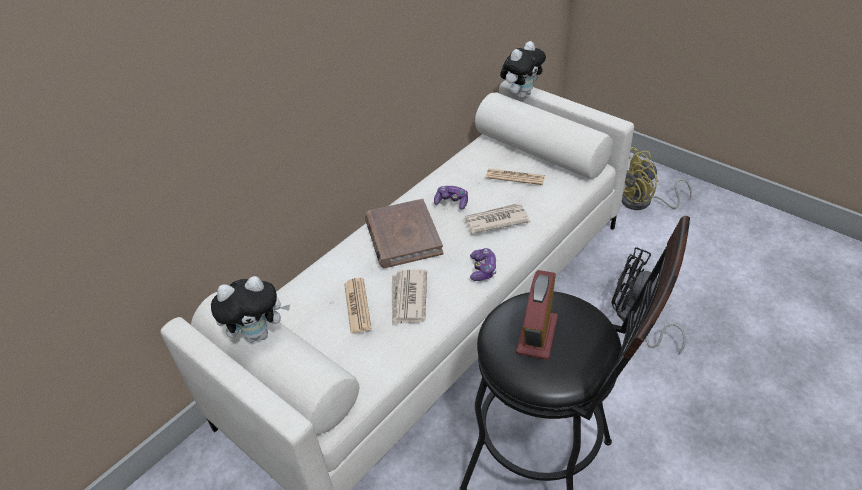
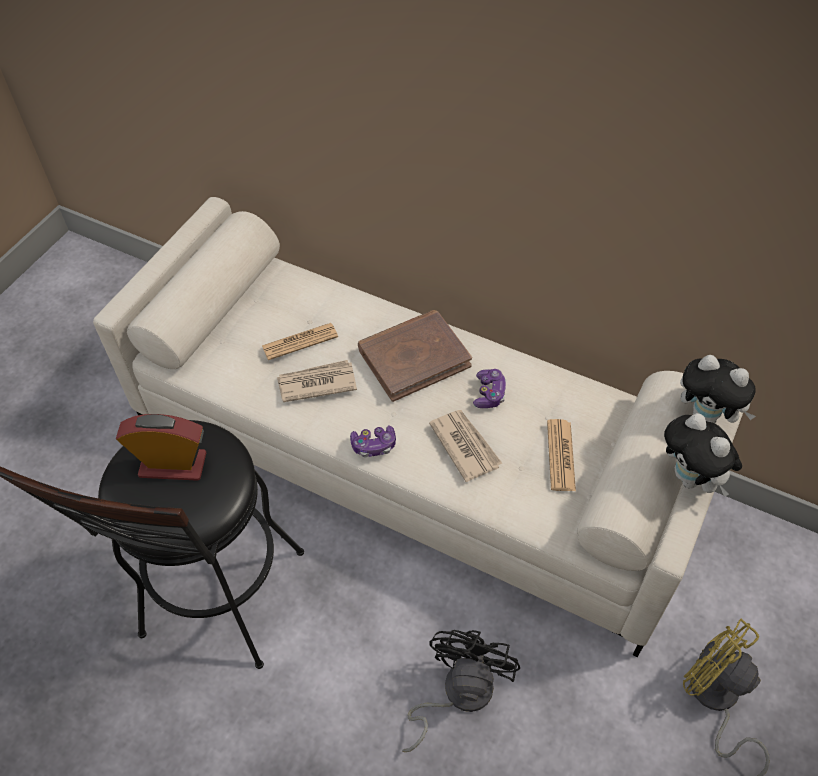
camera: 75 degrees right, 10 degrees up
(259, 333) = (204, 261): plush toy -> plush toy (691, 479)

